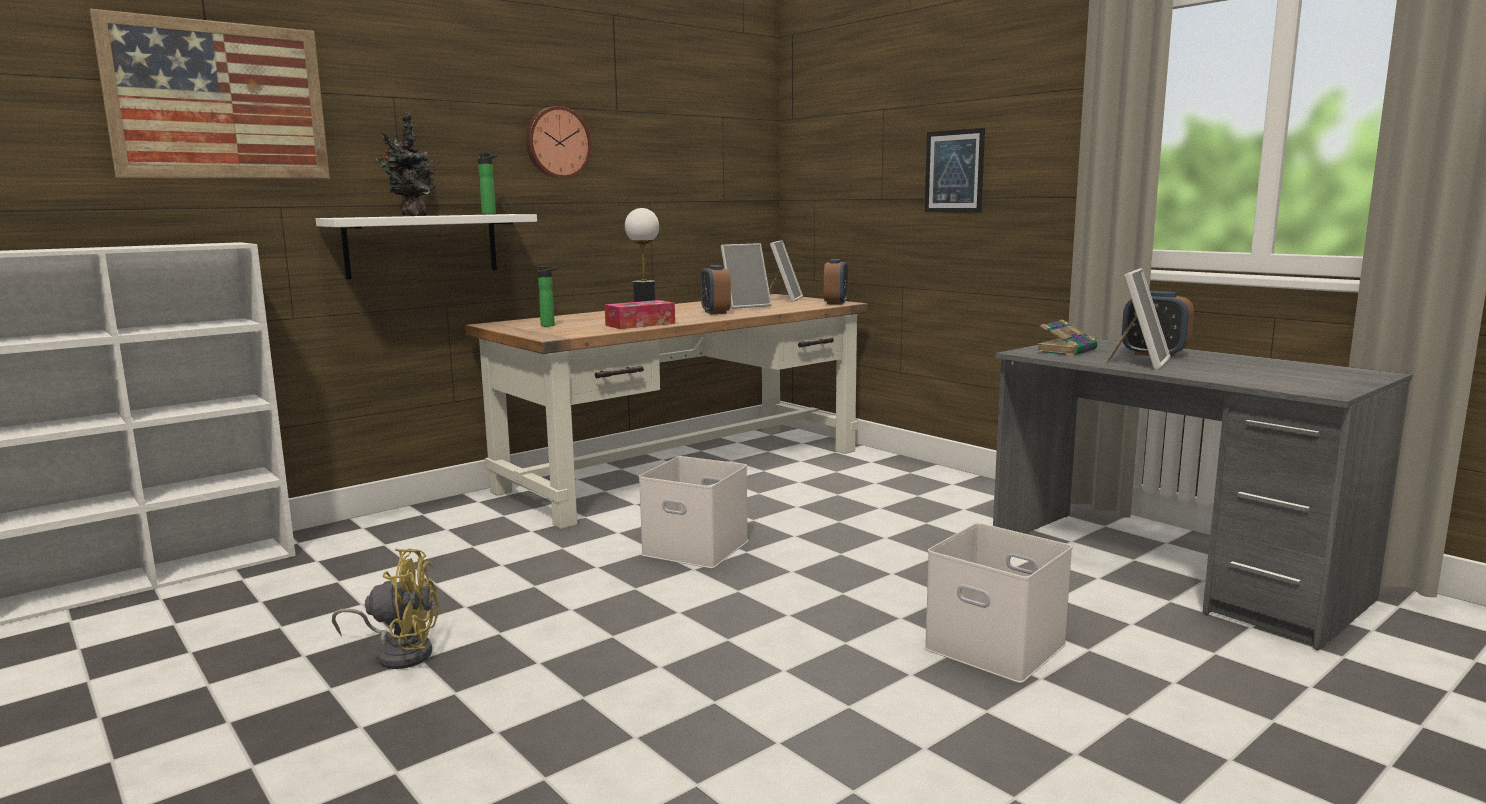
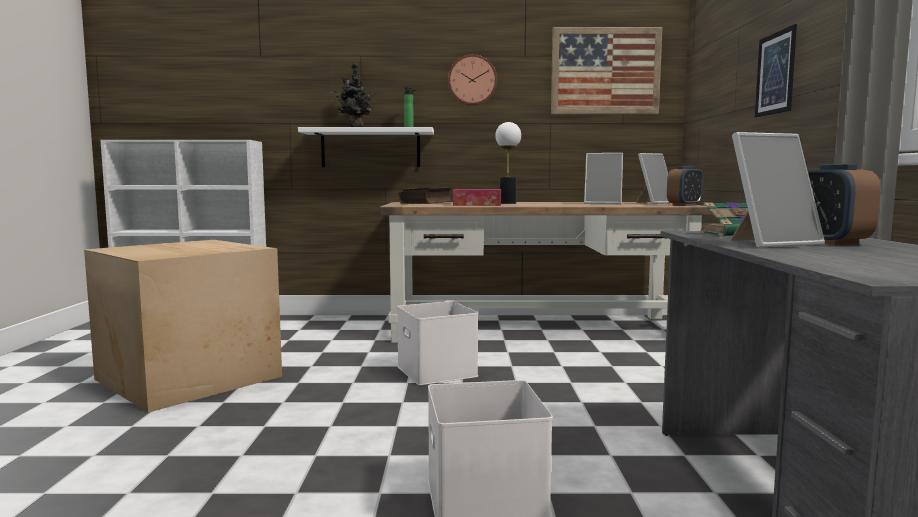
camera: 40 degrees right, 5 degrees down
(218, 101) = (260, 63): picture -> picture (605, 71)
(399, 652) = (190, 377): yellow fan -> cardboard box
(550, 325) = (427, 203): bottle -> book
(715, 312) = (561, 204): alarm clock -> none

